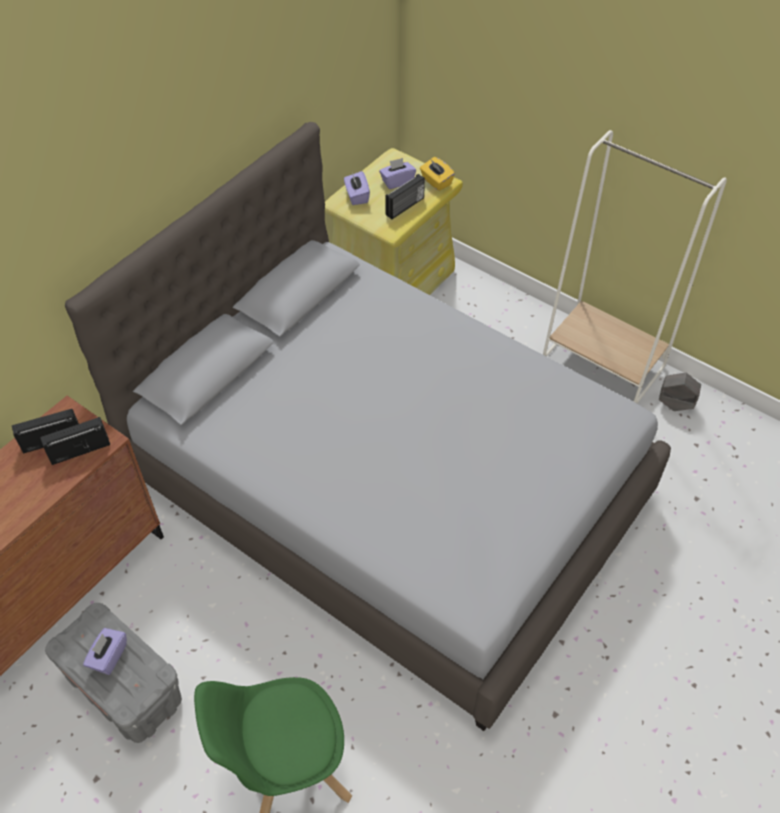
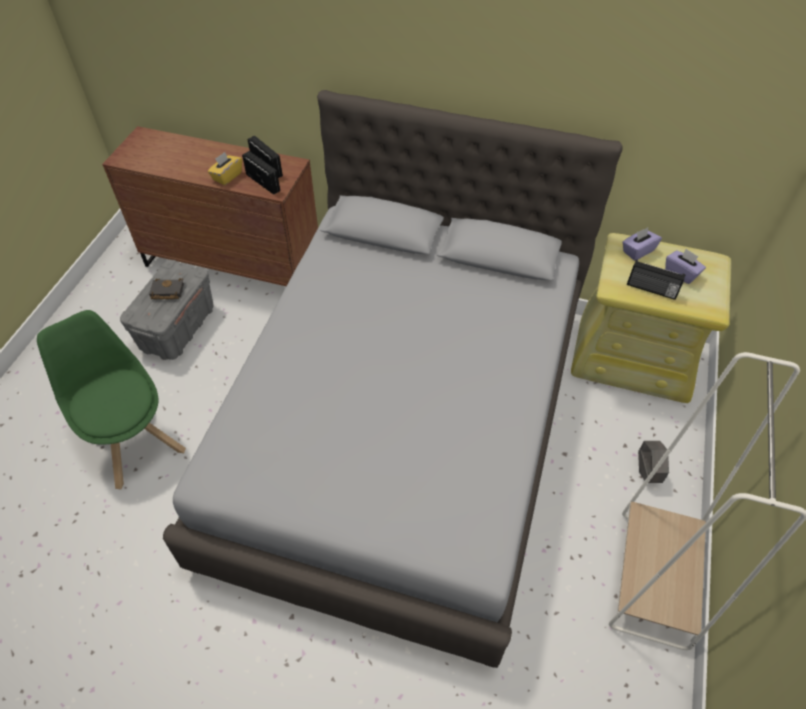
camera: 70 degrees right, 0 degrees up
(108, 657) = (166, 292): purple tissue box -> black book
(436, 182) = (706, 302): yellow tissue box -> yellow tissue box (227, 176)
(674, 405) = (636, 675): grey planter -> grey planter (647, 472)

